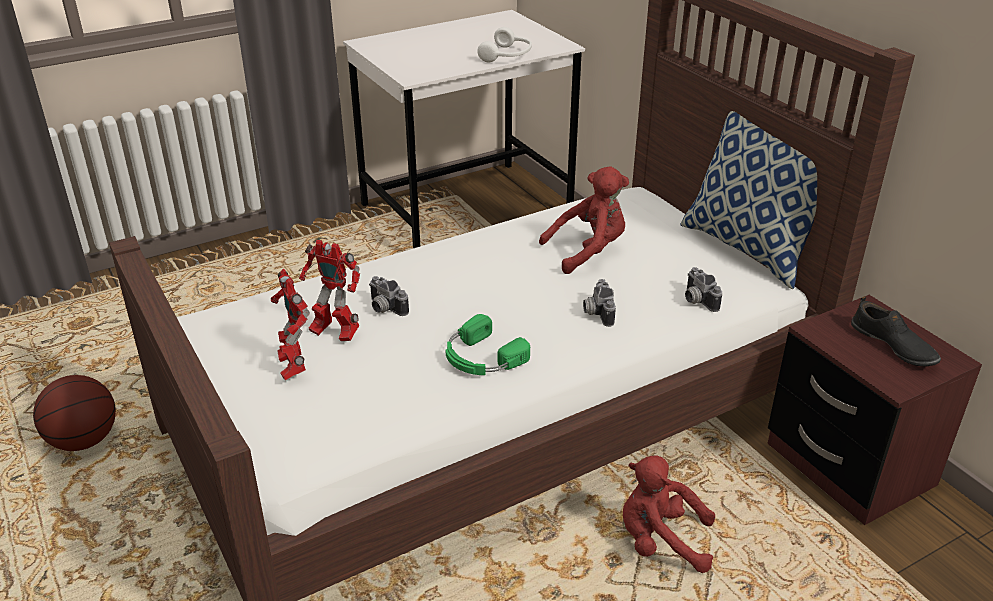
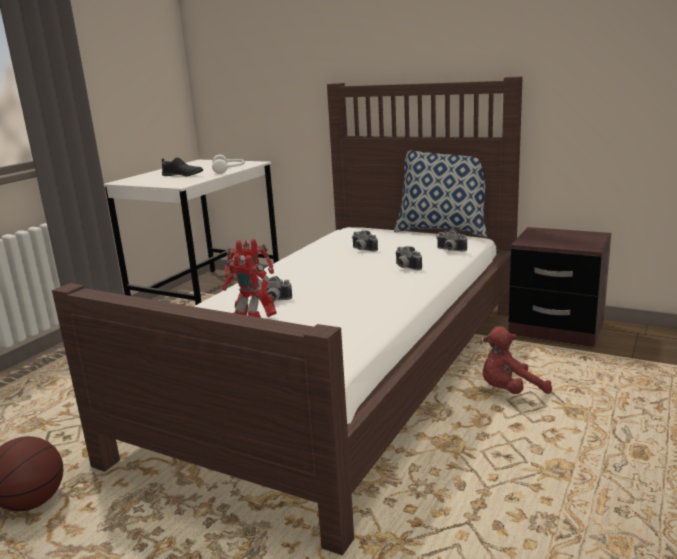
camera: 30 degrees left, 15 degrees down
(481, 358) = (368, 300): green headphones -> none
(588, 251) = (362, 250): red plush toy -> camera
(893, 346) = (566, 237): black shoe -> black shoe (183, 175)

